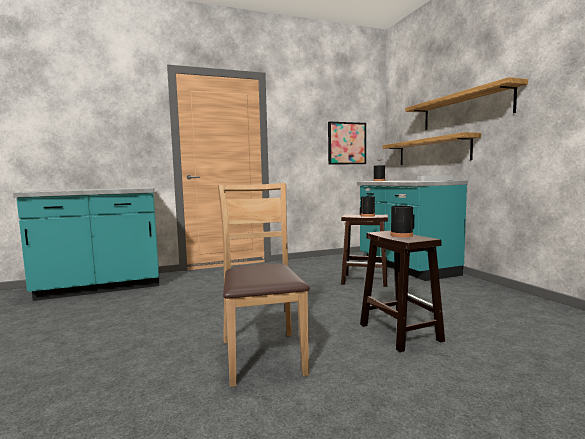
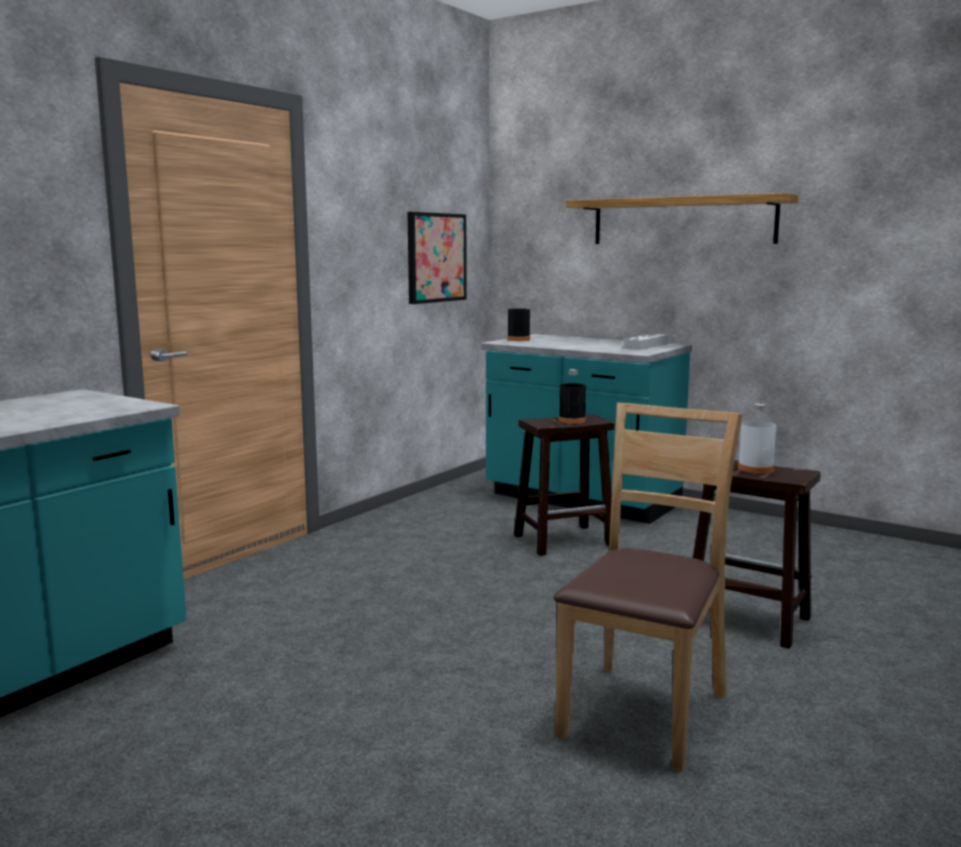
camera: 35 degrees left, 5 degrees up
(263, 355) = (643, 712): brown chair -> brown chair turned 75 degrees clockwise
(401, 235) = (755, 469): black bottle -> white bottle
(432, 151) = (611, 285): shelf -> none

